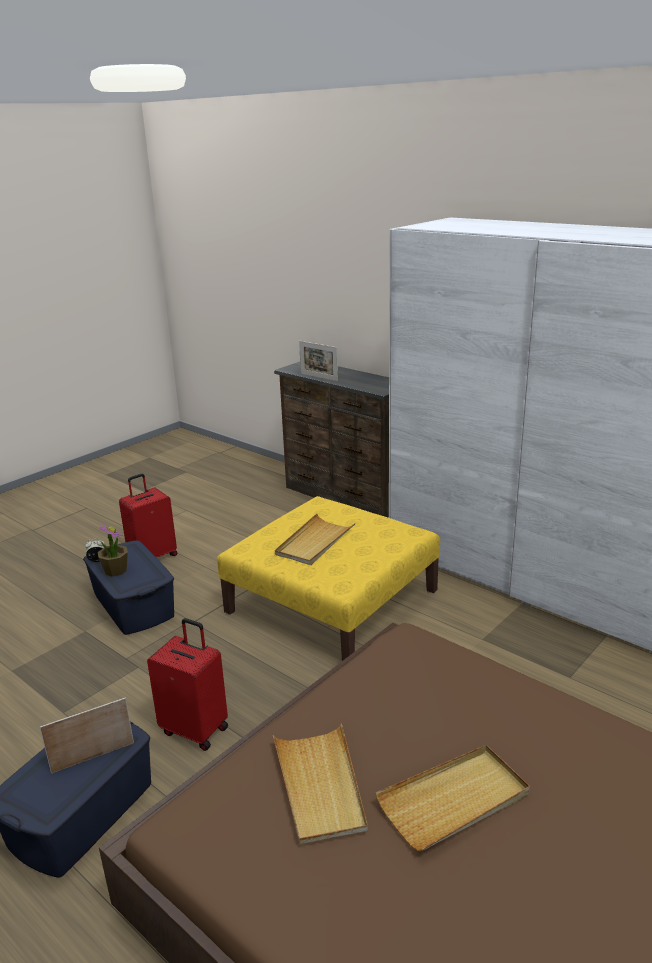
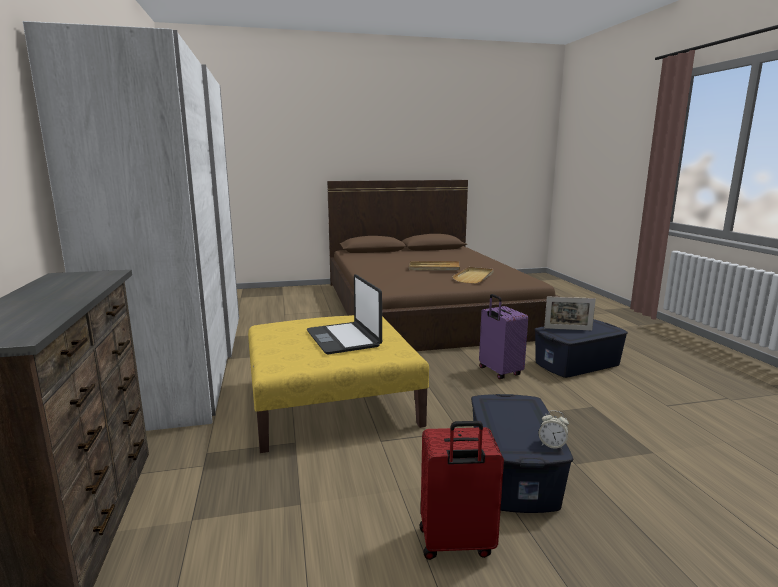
camera: 145 degrees left, 10 degrees down
(115, 570) = (532, 423): potted plant -> none
(196, 729) = (499, 372): red suitcase -> purple suitcase
(314, 542) = (344, 339): beige tray -> laptop
(319, 377) = (67, 306): picture frame -> none

